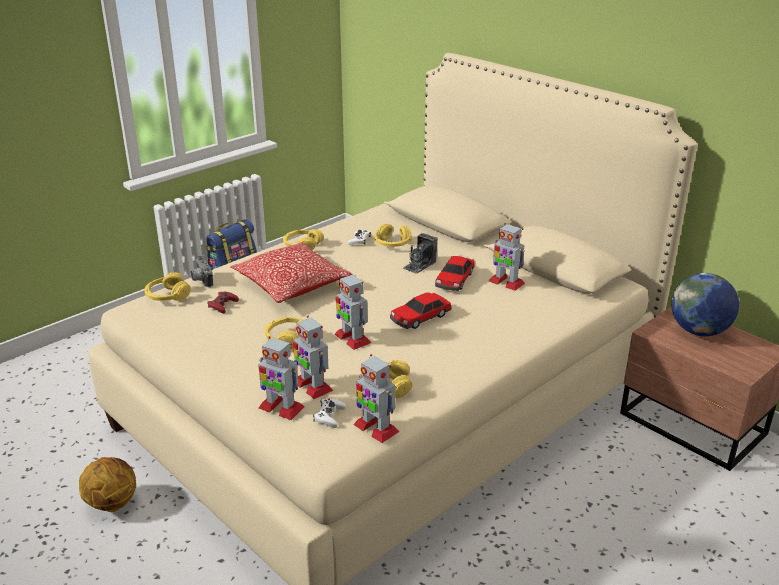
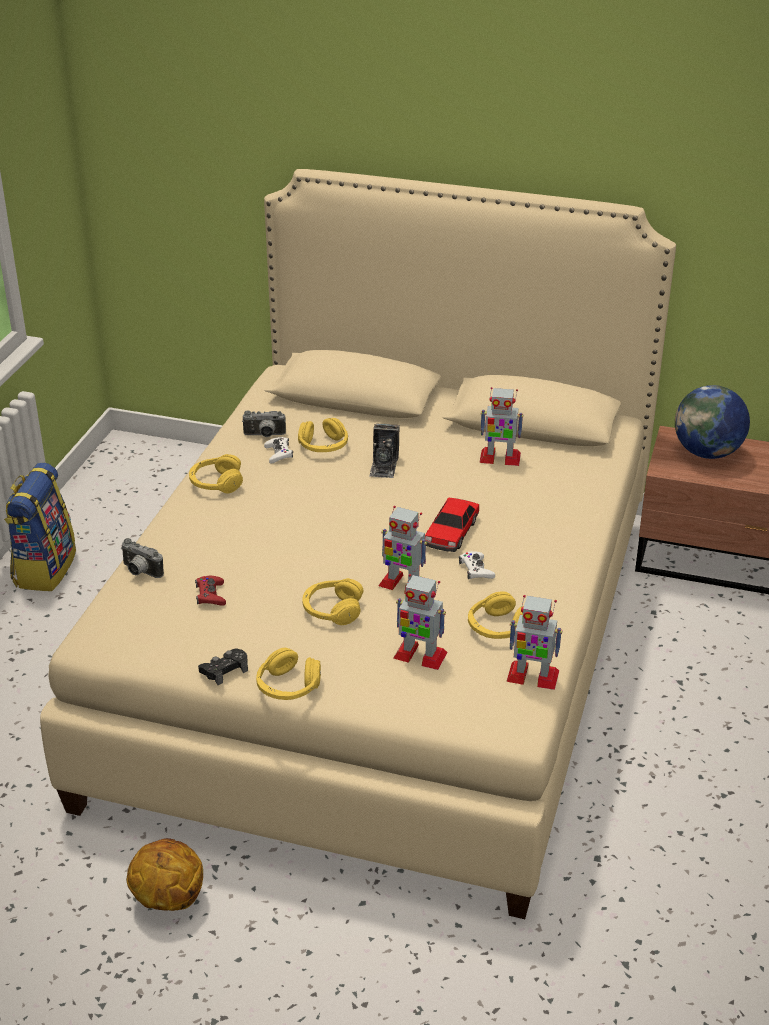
camera: 30 degrees left, 5 degrees up
(167, 296) = (123, 607): yellow headphones -> yellow headphones (288, 686)
(181, 351) = (224, 670): none -> black game controller
(280, 407) = (413, 692): toy robot -> none
(291, 285) = (261, 540): pillow -> none
(329, 416) = (473, 682): white game controller -> white game controller (476, 570)
(362, 229) = (264, 436): none -> camera
(454, 280) = (441, 473): toy car -> none

